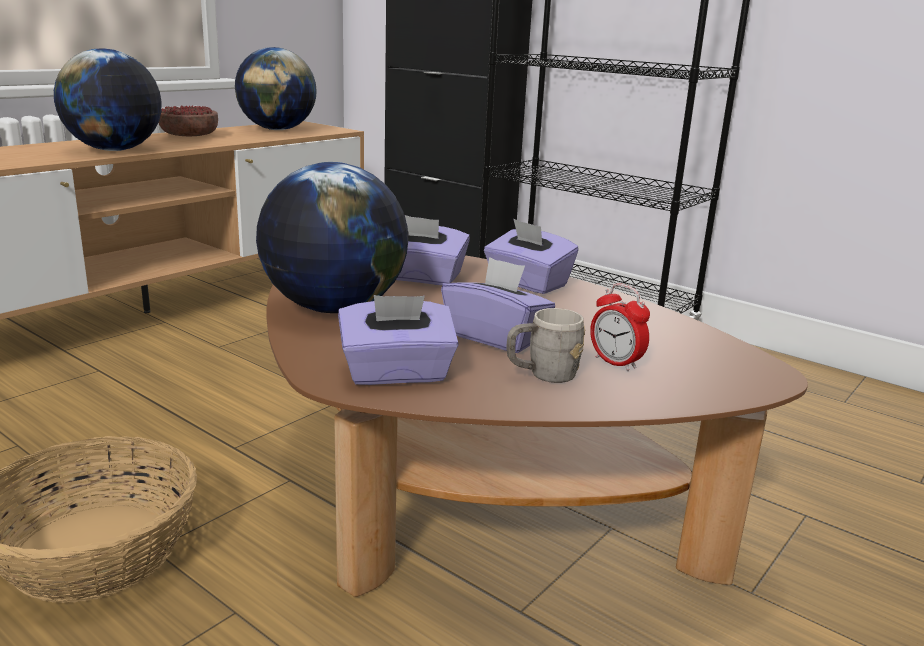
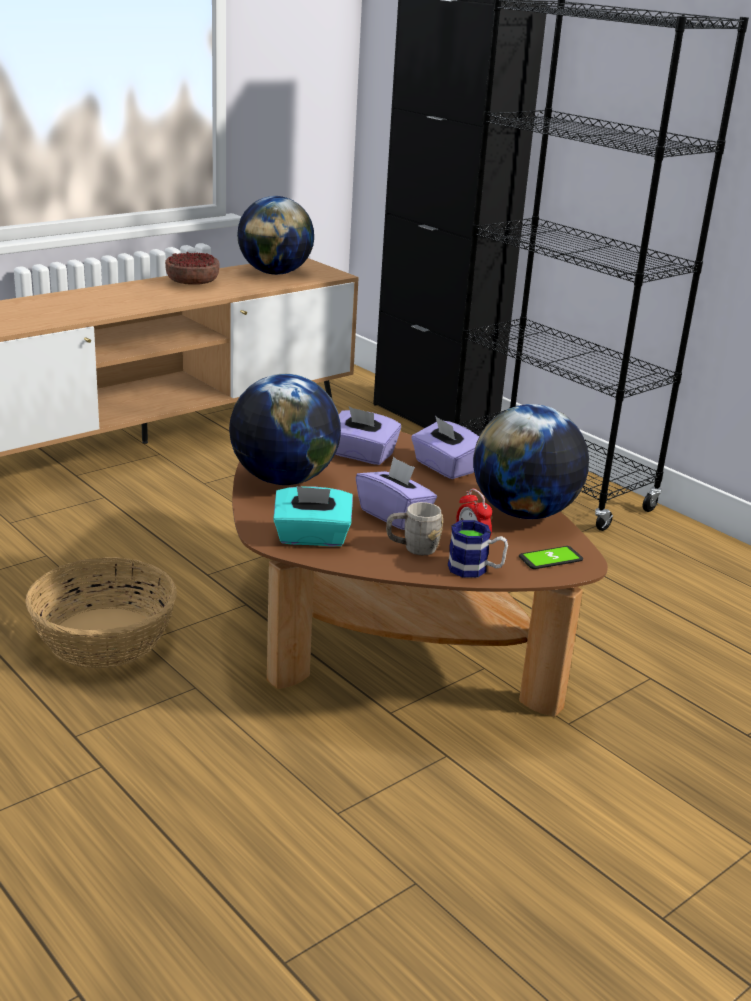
camera: 10 degrees right, 5 degrees up
(114, 150) = (128, 304): globe -> globe (524, 513)
(397, 374) = (312, 538): purple tissue box -> turquoise tissue box
(643, 394) = (475, 569): none -> mug
(727, 372) = (550, 559): none -> phone

